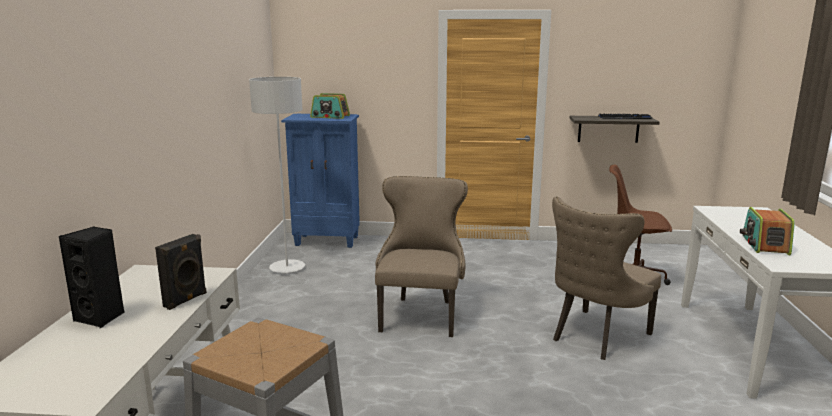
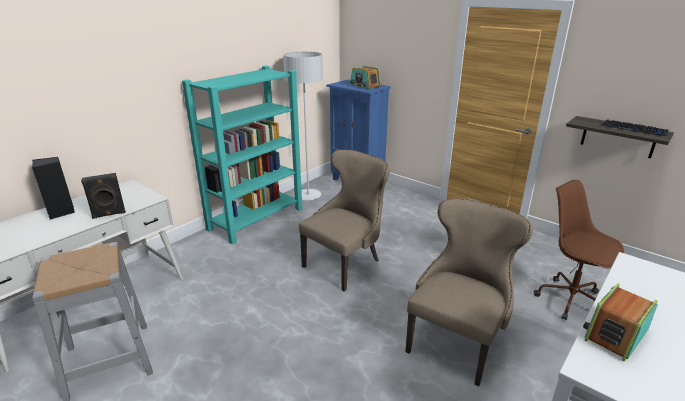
camera: 35 degrees right, 10 degrees up
(253, 306) = (256, 219): none -> turquoise bookcase
(596, 336) = (457, 340): beige chair -> beige chair turned 135 degrees clockwise

